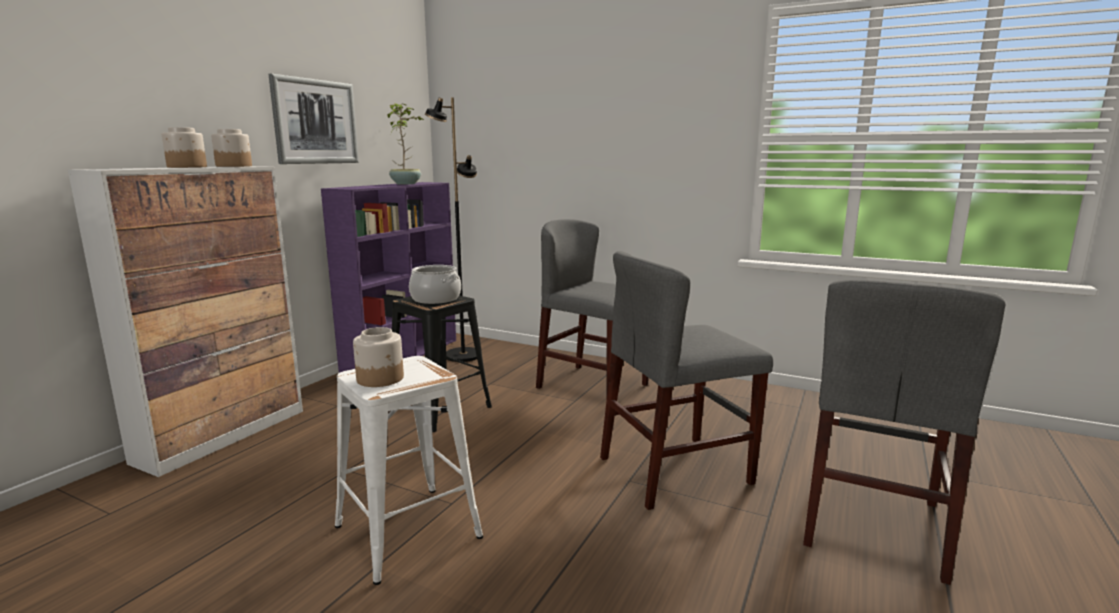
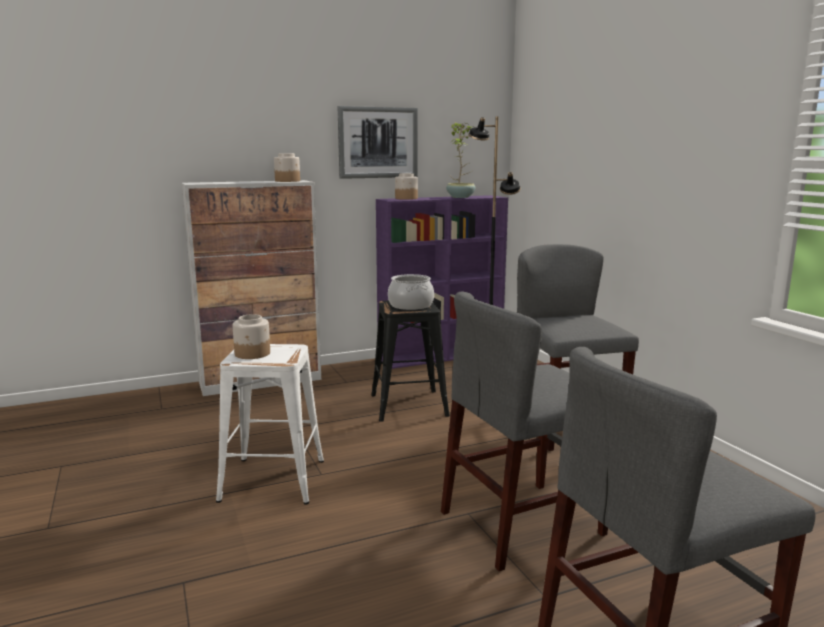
camera: 40 degrees right, 0 degrees up
(186, 167) = (252, 181): jar -> jar (406, 198)
(675, 470) = (522, 523): grey chair -> grey chair turned 45 degrees counterclockwise

